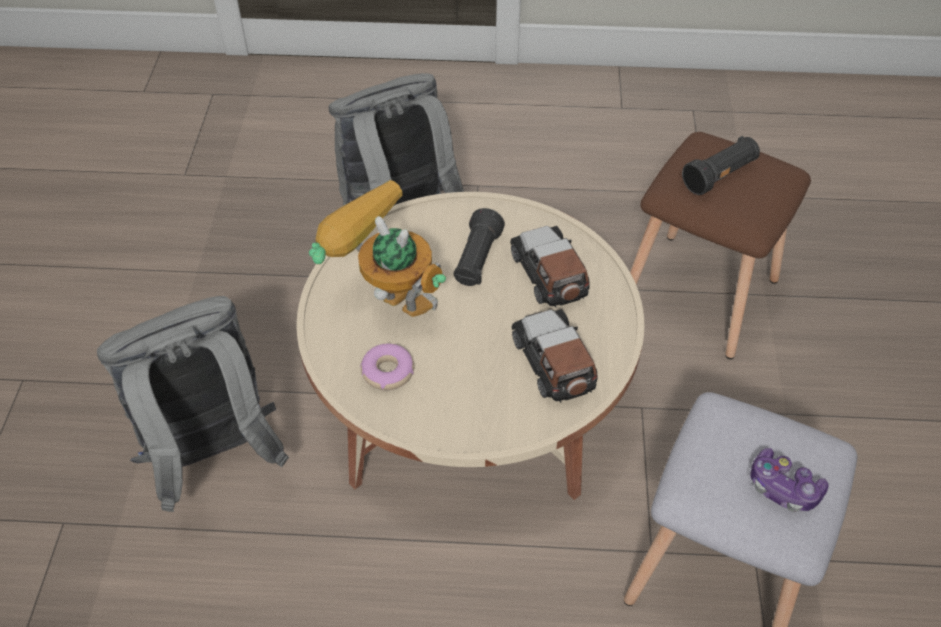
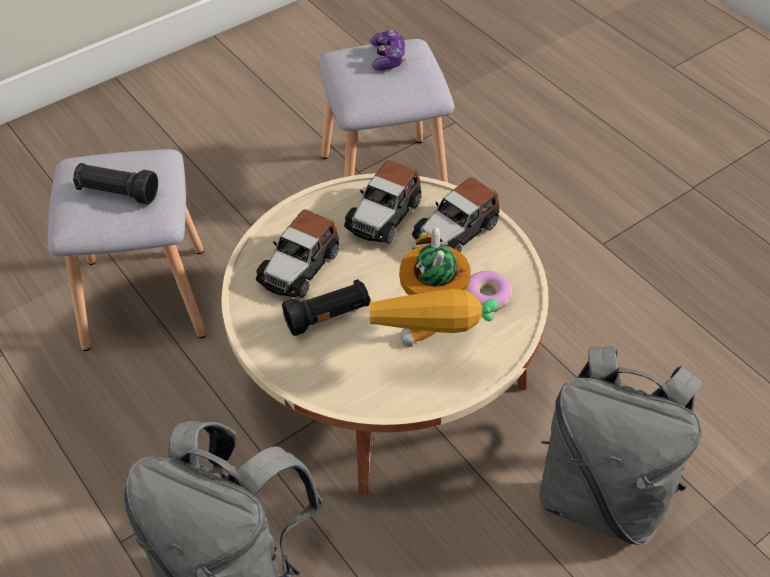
camera: 130 degrees left, 0 degrees up
(480, 401) = (456, 231): none -> toy car
(701, 294) = (143, 295): brown stool -> grey stool

